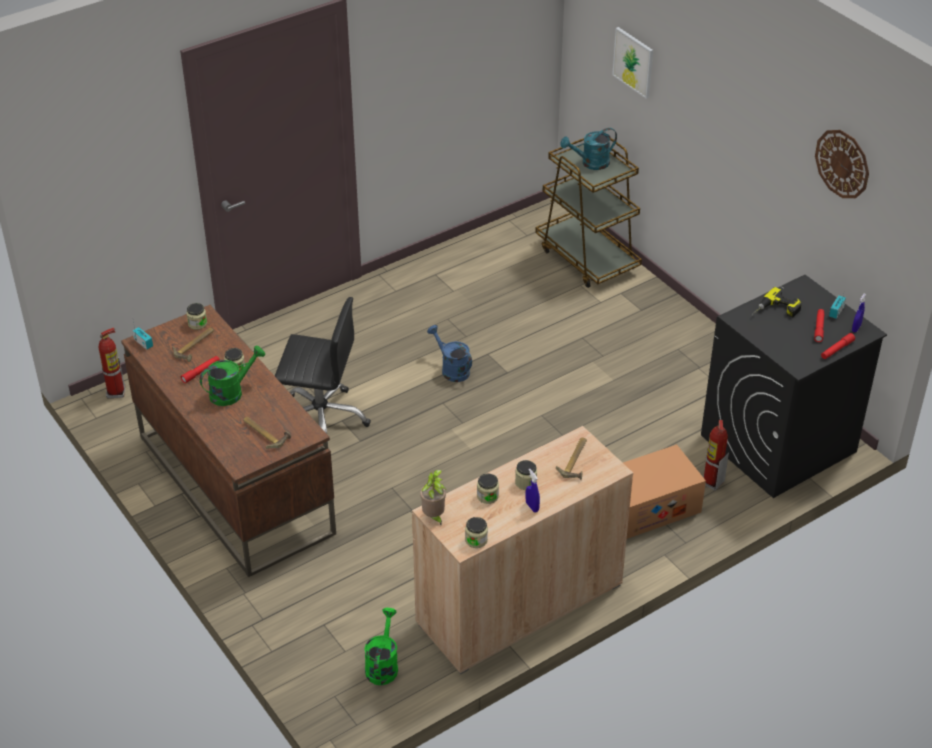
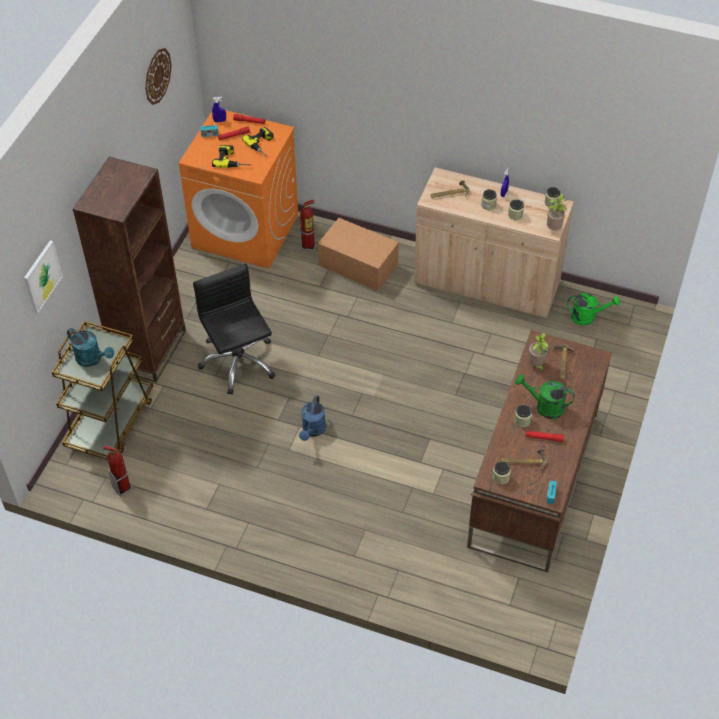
camera: 125 degrees left, 10 degrees up
(116, 392) = (520, 629): fire extinguisher -> fire extinguisher (122, 487)
(283, 414) = (536, 365): none -> potted plant
(321, 419) = (429, 474): black office chair -> black office chair (238, 363)
(382, 665) = (587, 317): green watering can -> green watering can turned 150 degrees counterclockwise
(655, 310) = (149, 350): none -> brown bookcase
(778, 444) = (246, 231): black washing machine -> orange washing machine
(783, 343) = (263, 145): none -> power drill

